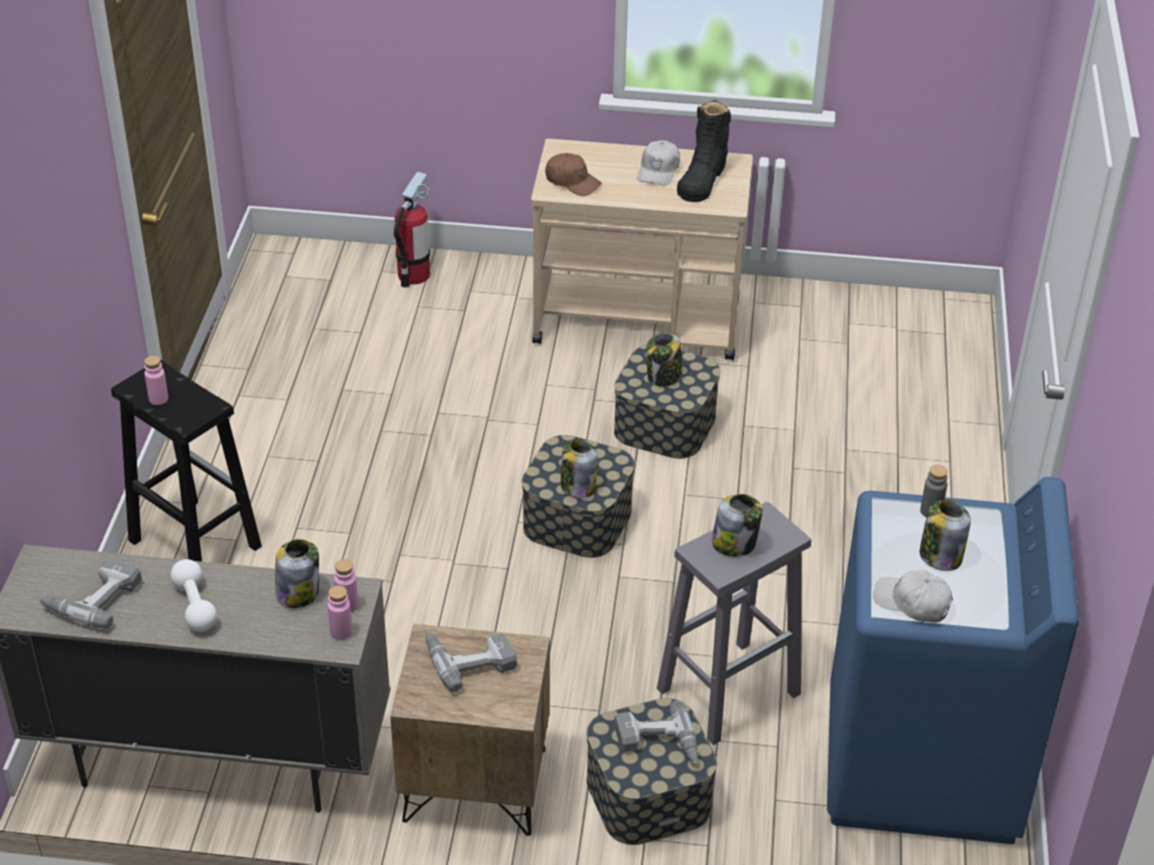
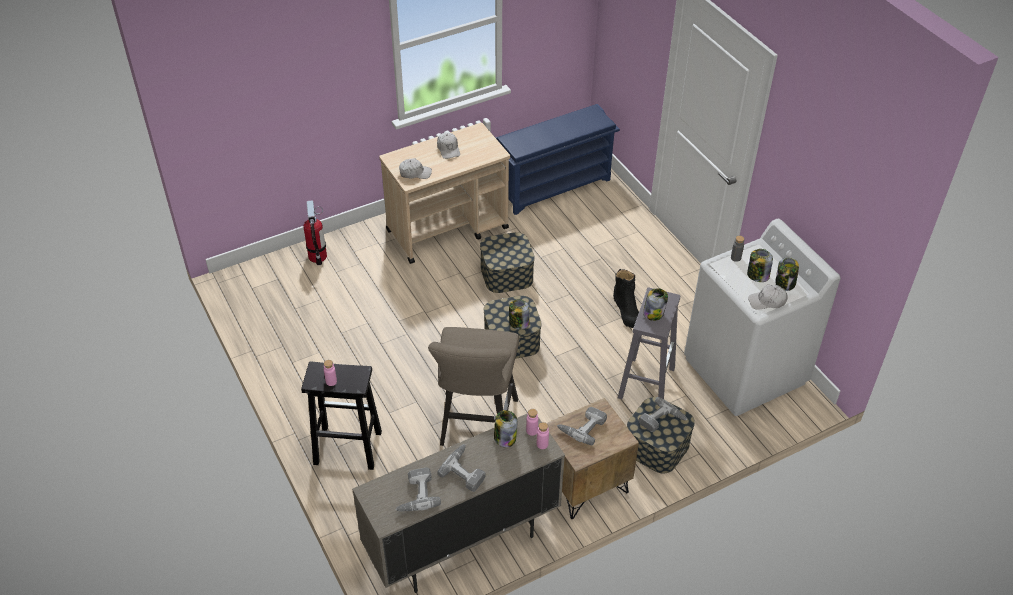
camera: 35 degrees left, 5 degrees up
(195, 606) = (466, 470): white dumbbell -> power drill
(398, 613) = (476, 427): none -> beige stool
(572, 182) = (415, 173): brown cap -> white cap
(663, 377) = (505, 251): jar -> jar (785, 283)
(702, 178) = (472, 144): black boot -> black boot (626, 310)
(873, 333) = (554, 185): none -> blue shoe rack
(922, 765) = (745, 371): blue washing machine -> white washing machine

